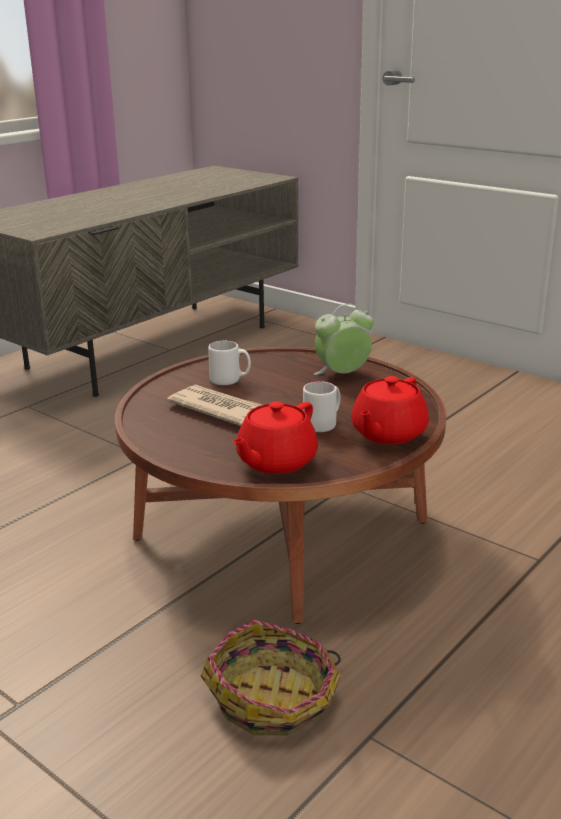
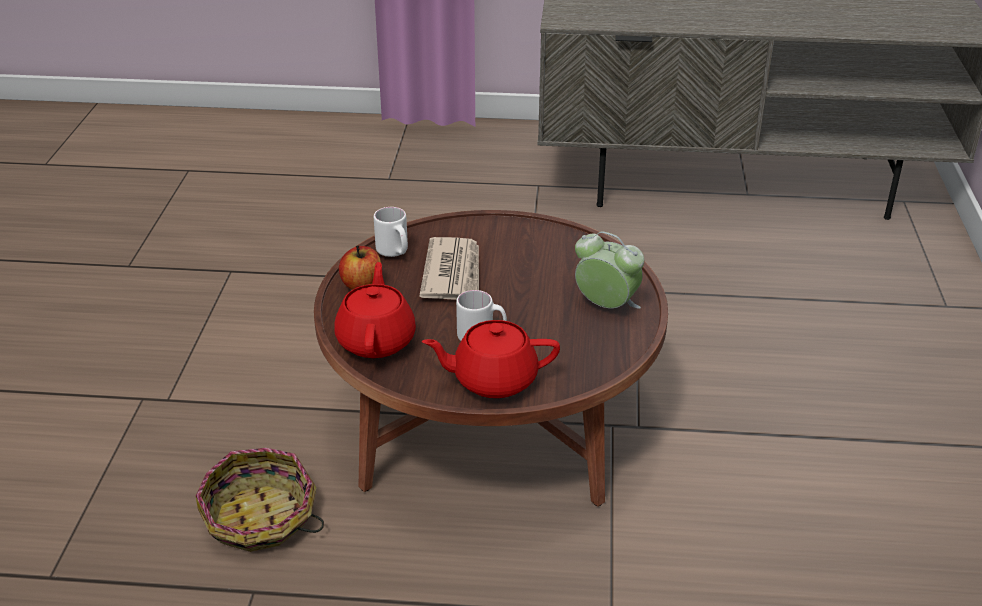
camera: 55 degrees right, 10 degrees up
(184, 446) = (362, 284): none -> apple
(230, 381) = (517, 253): white mug -> white mug (395, 253)
(275, 462) = (376, 340): red teapot -> red teapot turned 90 degrees clockwise

